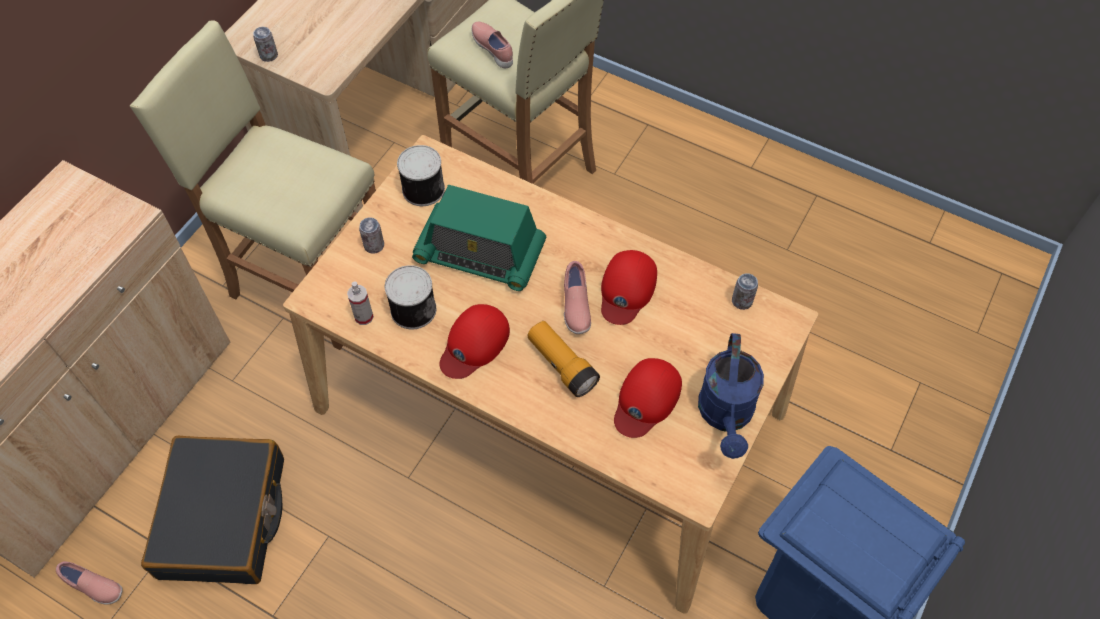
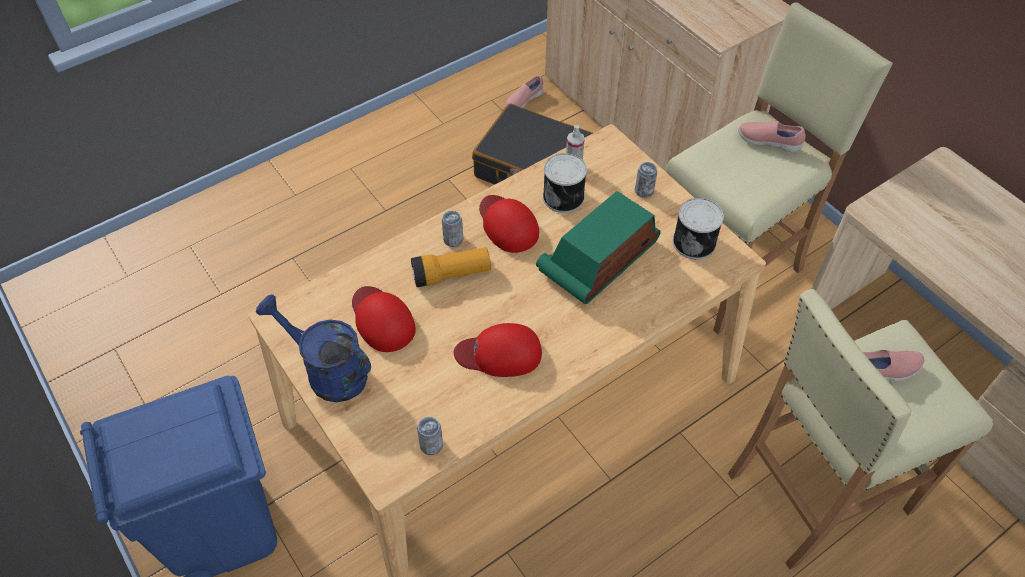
camera: 115 degrees right, 5 degrees down
(269, 56) = (916, 179): can -> can (453, 240)
(575, 306) = (503, 307): pink shoe -> pink shoe (768, 142)
(626, 289) = (499, 353): red cap -> red cap turned 45 degrees counterclockwise

